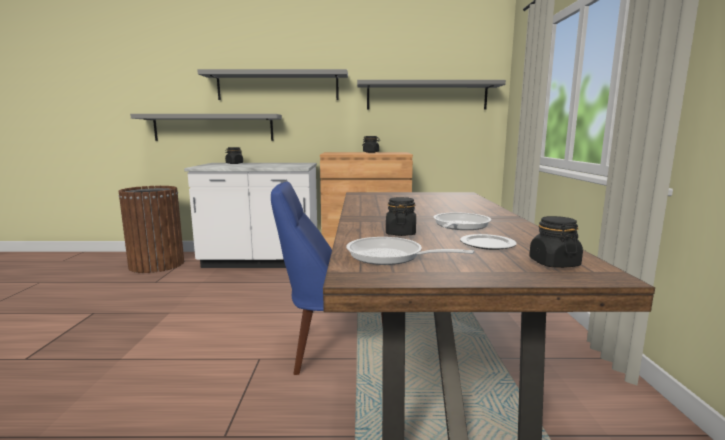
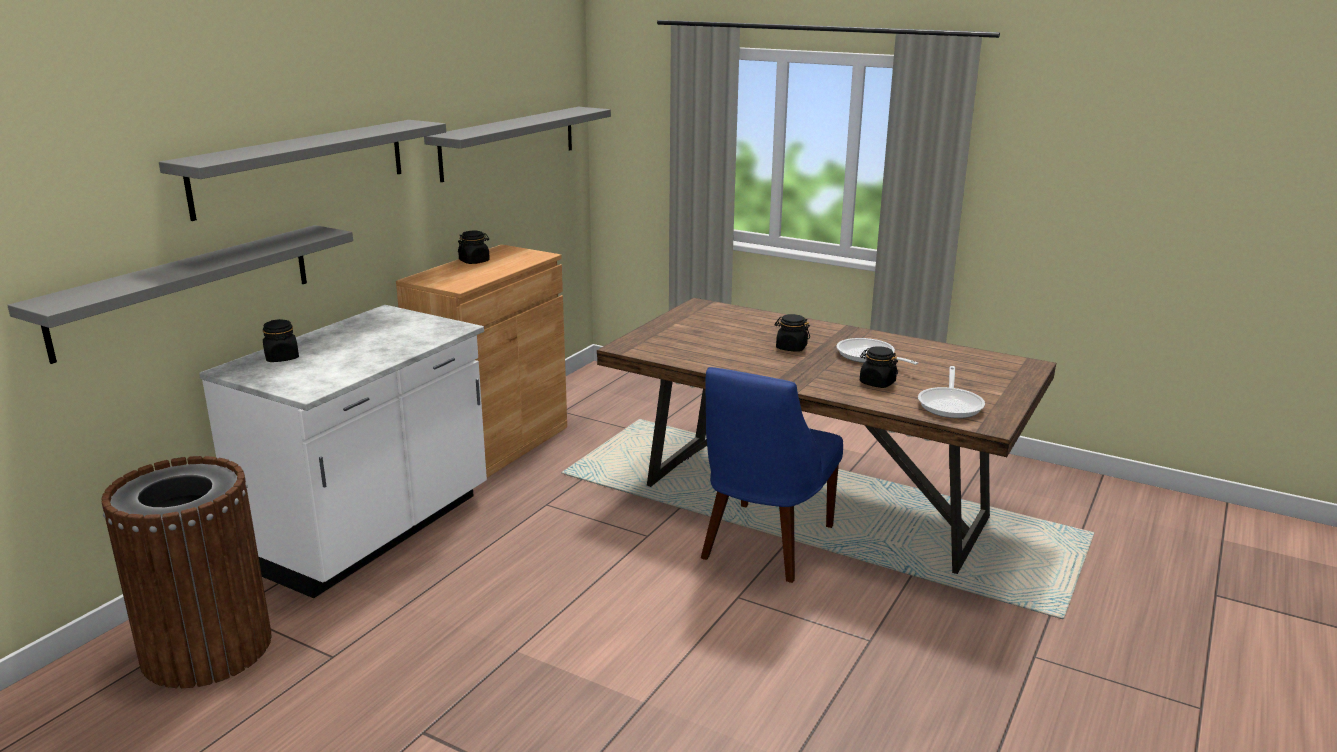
camera: 60 degrees left, 10 degrees up
(391, 257) = (951, 404): frying pan -> frying pan turned 45 degrees counterclockwise
(487, 244) = (938, 367): plate -> none
(553, 263) = (1000, 366): black jar -> black jar (791, 348)

